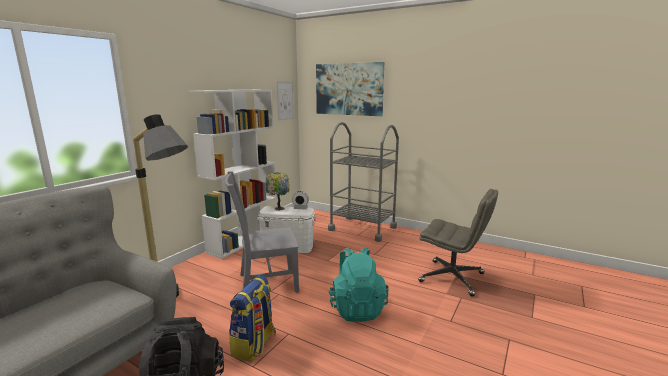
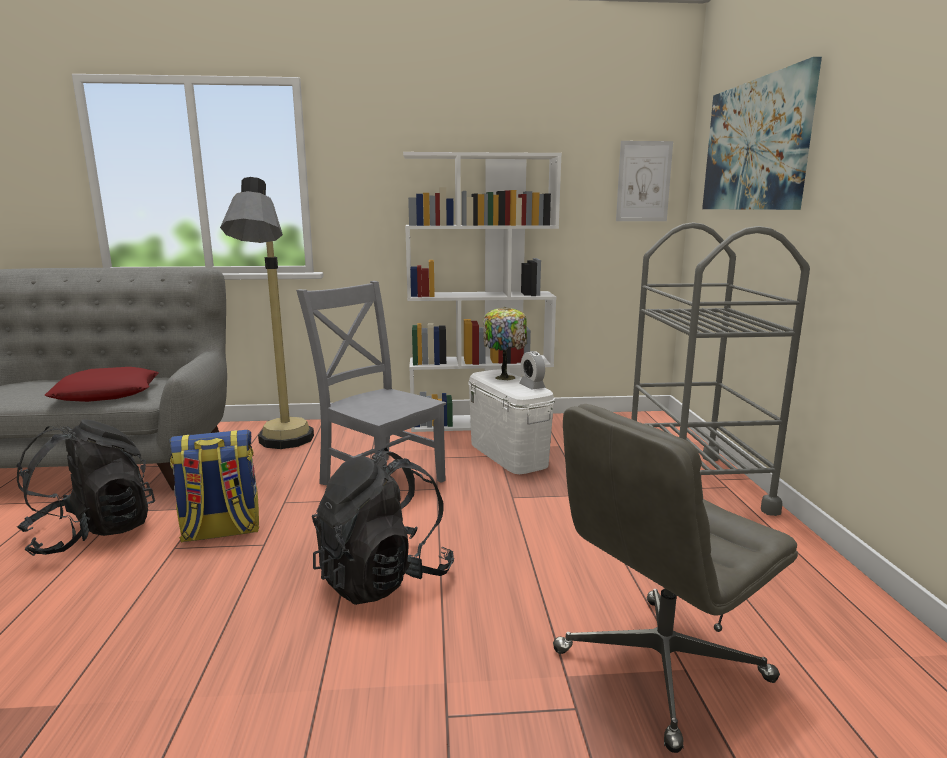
camera: 55 degrees right, 0 degrees up
(82, 312) = (107, 393): none -> red pillow
(357, 308) = (383, 578): turquoise backpack -> black backpack
(452, 278) = (660, 667): grey office chair -> grey office chair turned 60 degrees clockwise

